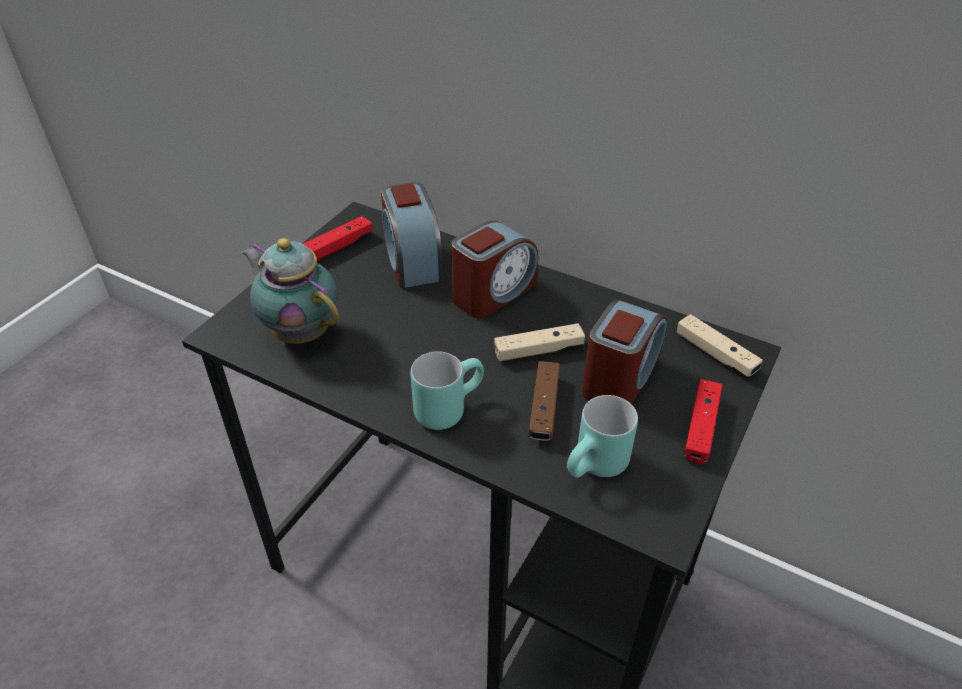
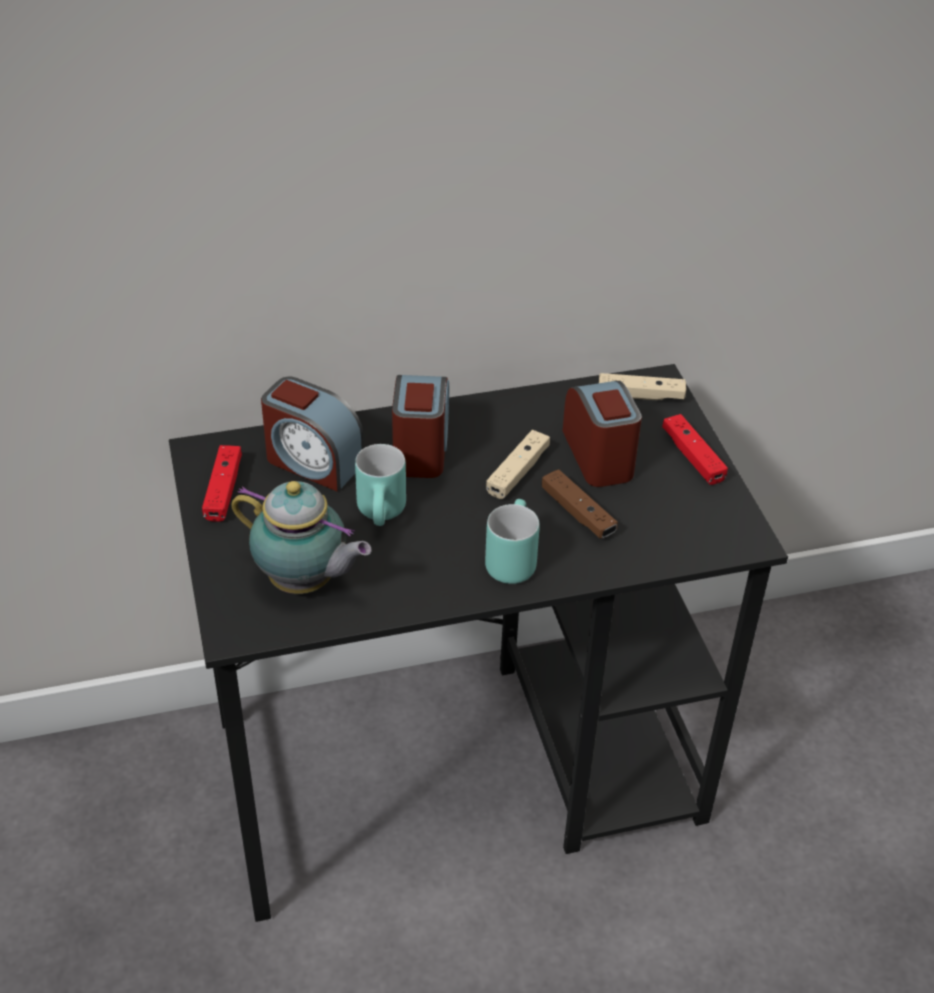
camera: 45 degrees left, 0 degrees up
(300, 331) = (305, 583): teapot -> teapot turned 150 degrees counterclockwise
(597, 469) = (664, 530): turquoise mug -> turquoise mug (384, 515)

